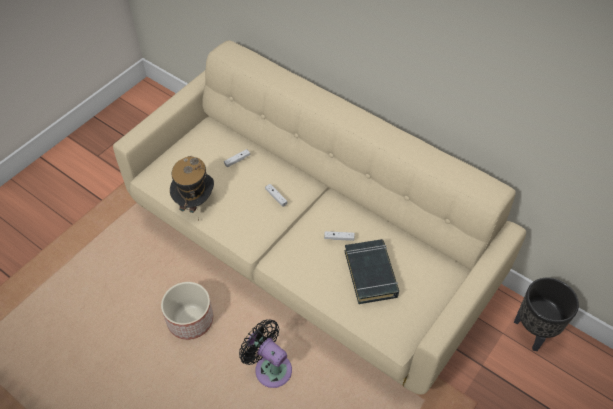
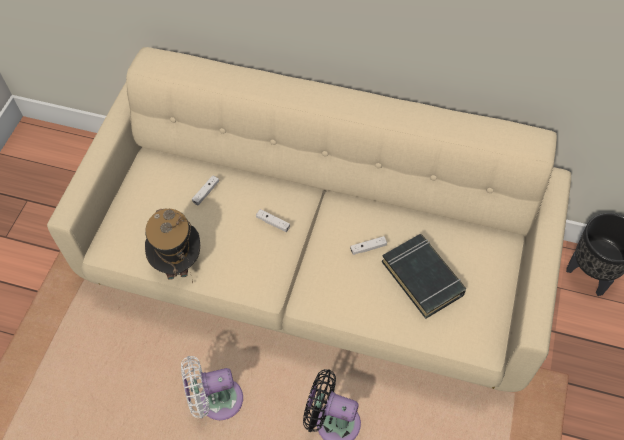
camera: 20 degrees left, 5 degrees up
(190, 320) = (216, 400): planter -> white fan

